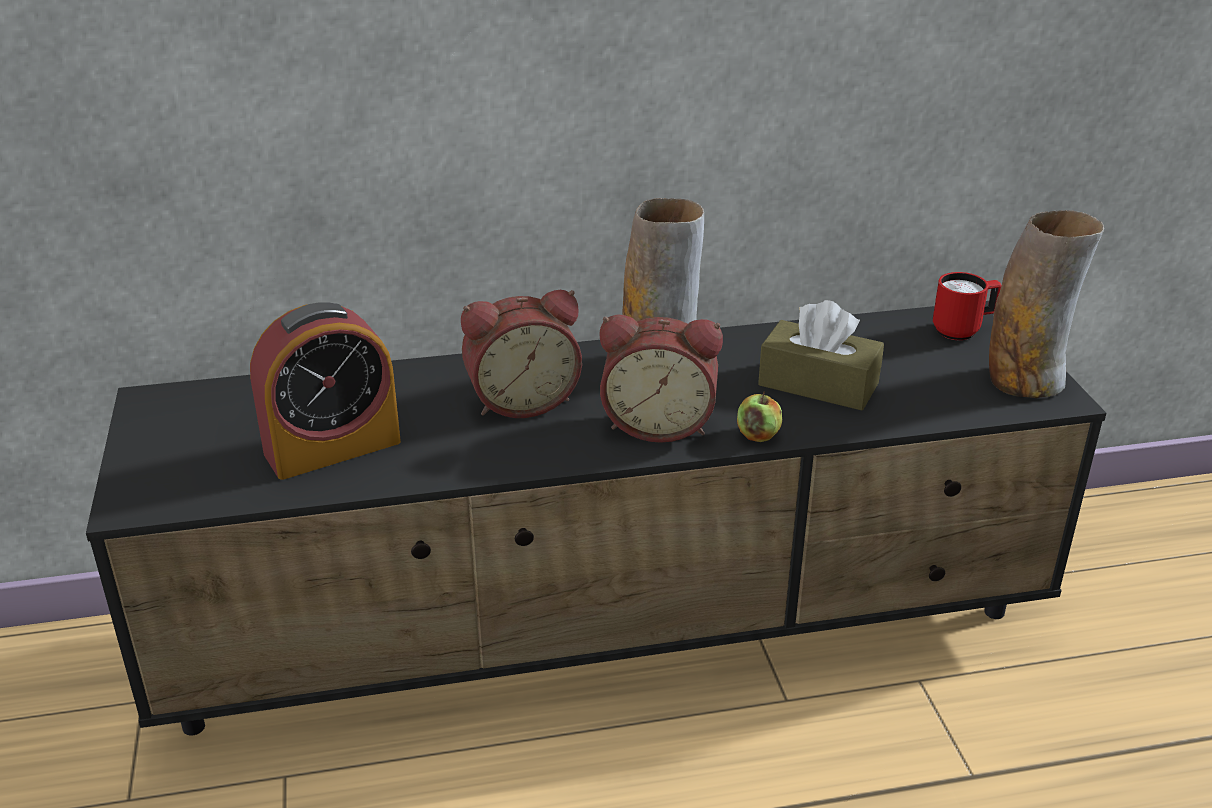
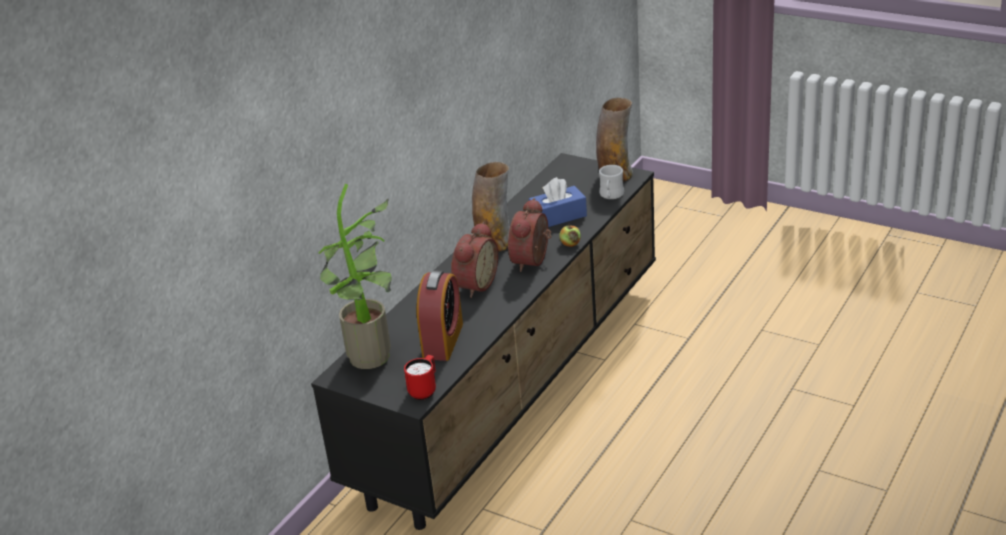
camera: 45 degrees left, 0 degrees up
(223, 410) = (374, 359): none -> potted plant
(659, 423) = (533, 261): alarm clock -> alarm clock turned 150 degrees clockwise
(818, 384) = (558, 216): brown tissue box -> blue tissue box
(958, 405) = (611, 196): none -> white mug
(962, 330) = (569, 170): red mug -> red mug (424, 390)

